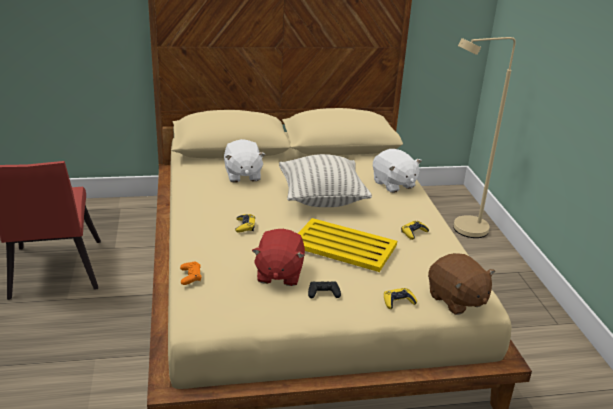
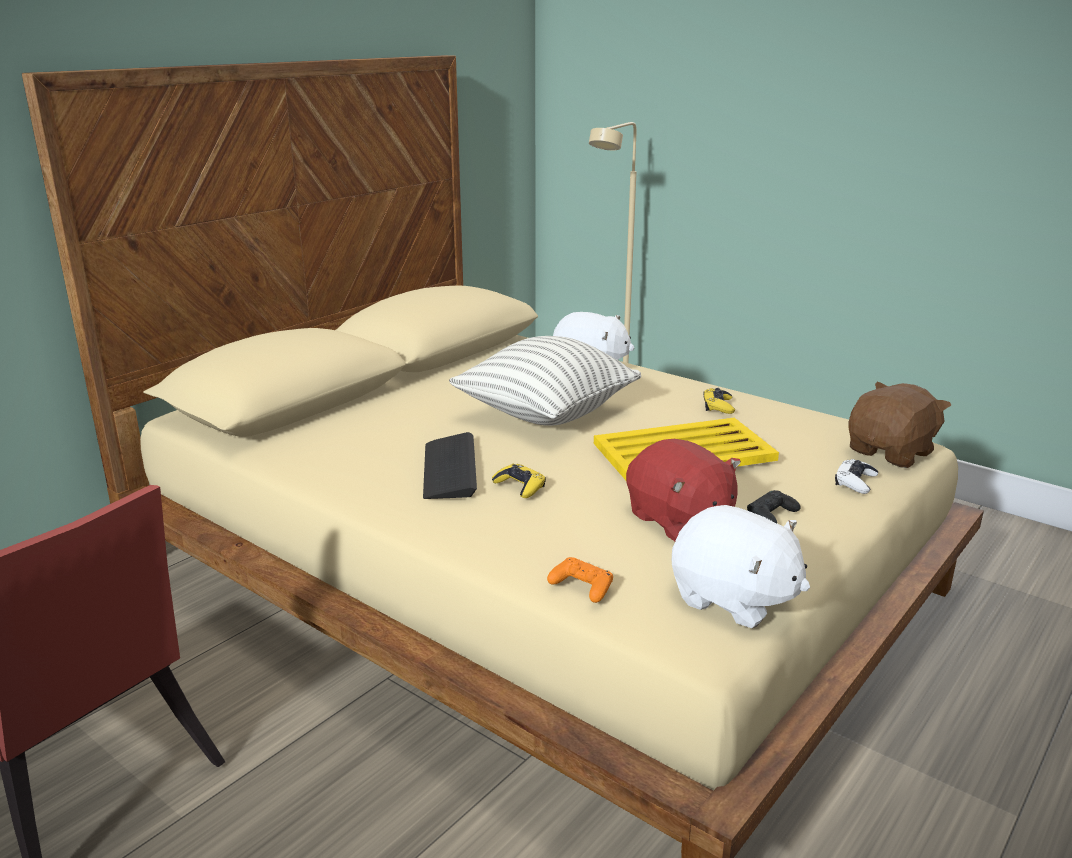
camera: 40 degrees left, 5 degrees down
(234, 205) = (449, 468): none -> keyboard
(242, 175) = (378, 429): white plush toy -> white plush toy (733, 599)
(398, 301) = (855, 482): yellow game controller -> white game controller
(456, 300) = (891, 453): brown plush toy -> brown plush toy turned 60 degrees counterclockwise

